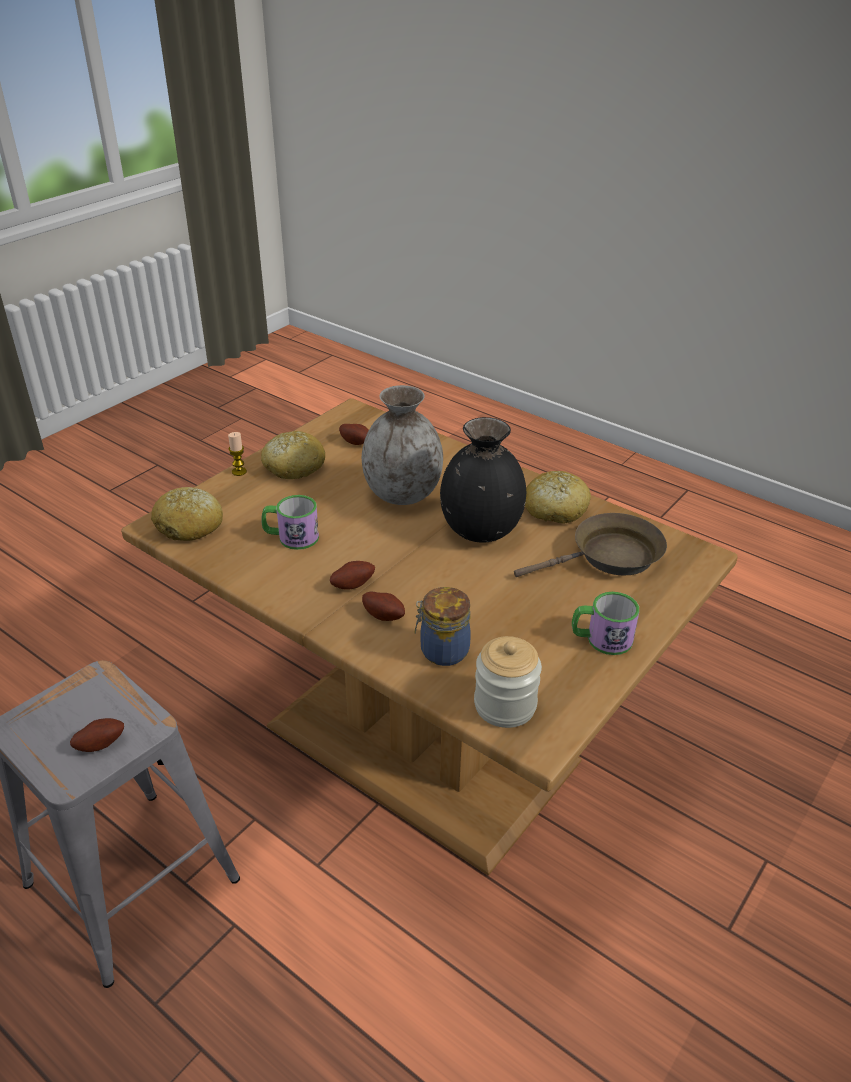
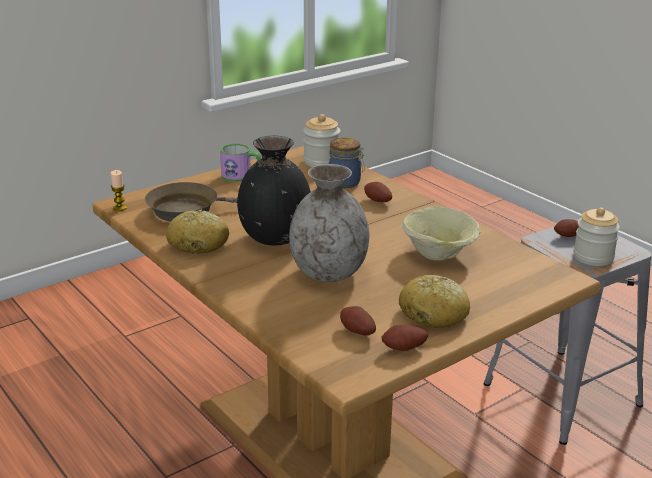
camera: 165 degrees left, 10 degrees down
(81, 700) = (593, 257): none -> jar
(190, 525) = (534, 273): bread -> none
(239, 471) = (494, 316): candle -> candle (120, 208)
(291, 537) = (440, 253): mug -> beige bowl
(352, 584) = (395, 219): potato -> potato (404, 349)

